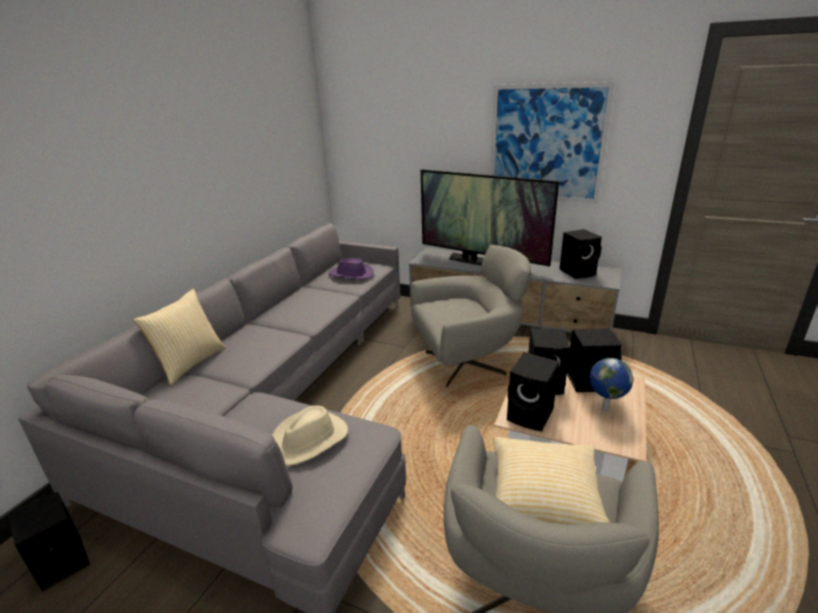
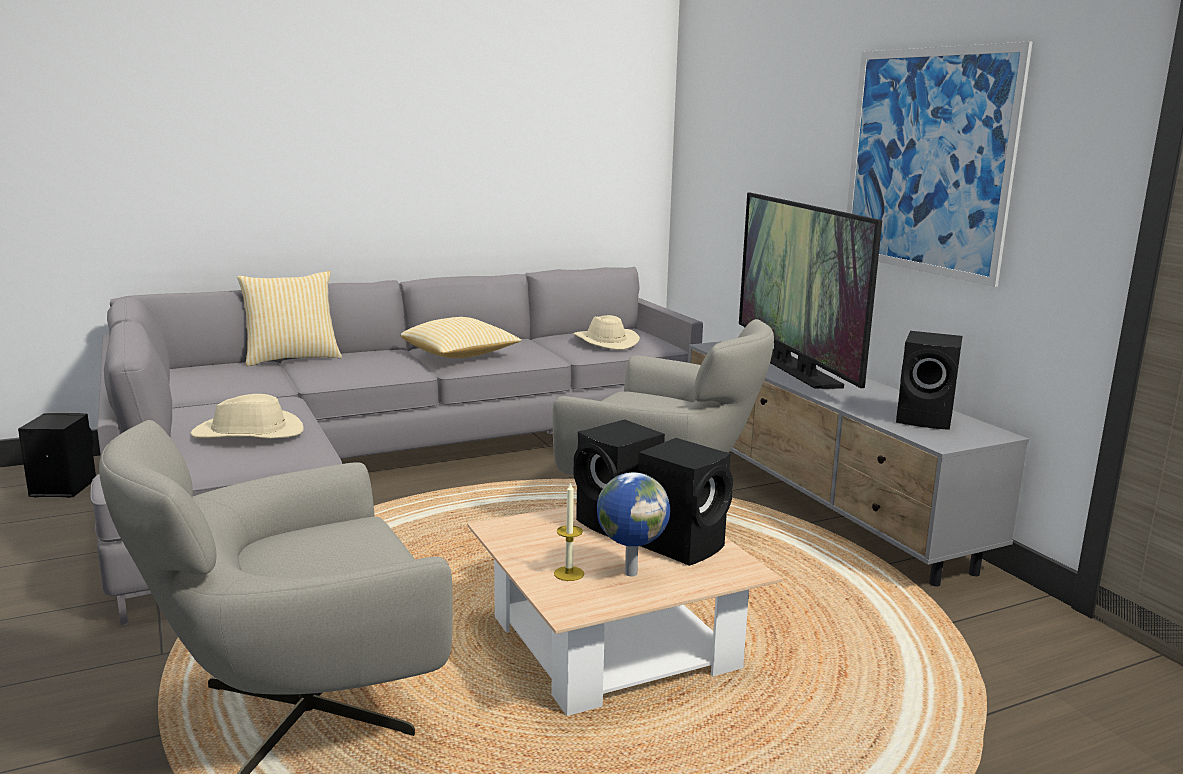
camera: 40 degrees right, 10 degrees down
(351, 275) = (604, 342): purple hat -> beige hat
(531, 415) = (526, 536): black speaker -> none
(544, 496) = (324, 554): pillow -> pillow (460, 355)
(588, 426) = (569, 573): none -> candle

